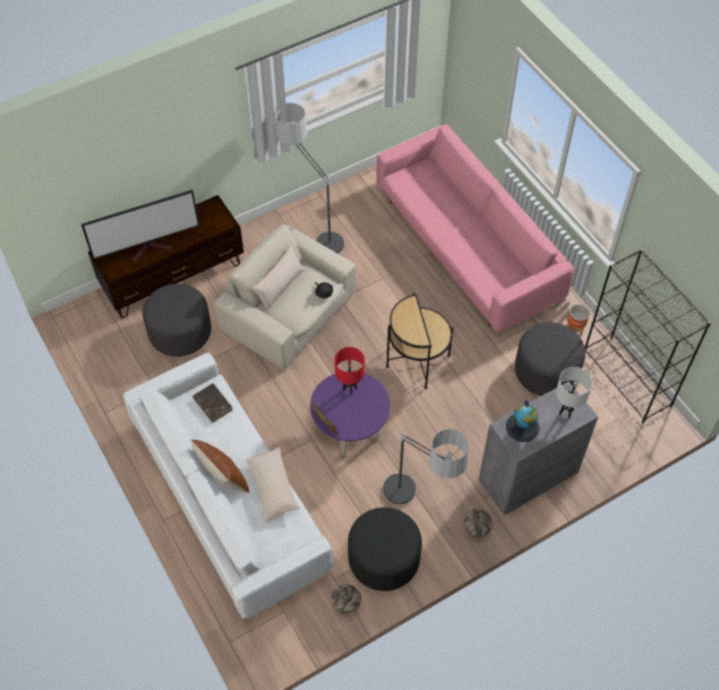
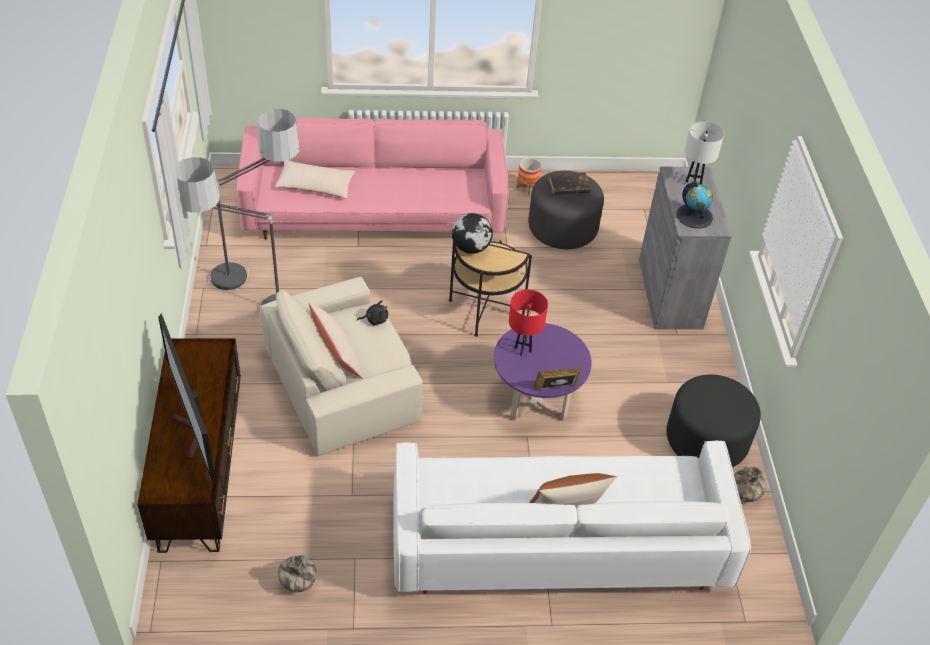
camera: 65 degrees left, 10 degrees down
(151, 248) = (193, 435): television -> television turned 150 degrees clockwise
(180, 332) = (290, 498): grey ottoman -> none
(212, 404) = (456, 481): brown book -> brown book (568, 186)
(272, 487) = (604, 471): beige pillow -> beige pillow (315, 186)
(410, 308) = (471, 248): none -> globe
(419, 507) = (661, 386): floor lamp -> floor lamp (258, 273)
(476, 528) = (707, 355): vase -> vase (298, 583)
(627, 379) = (606, 183): black bookcase -> none

